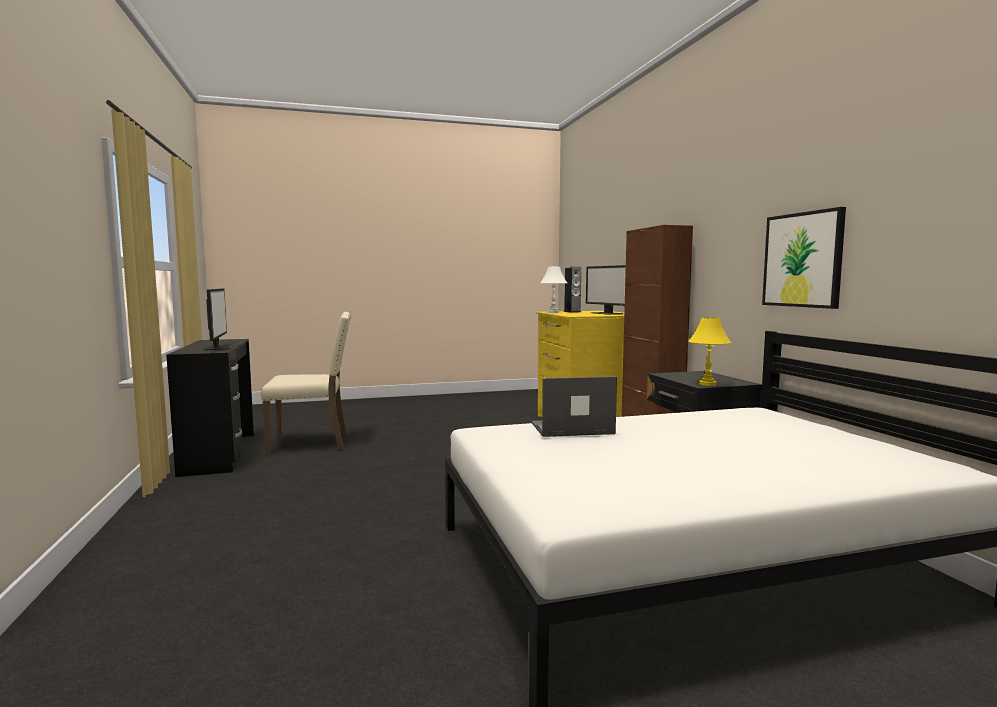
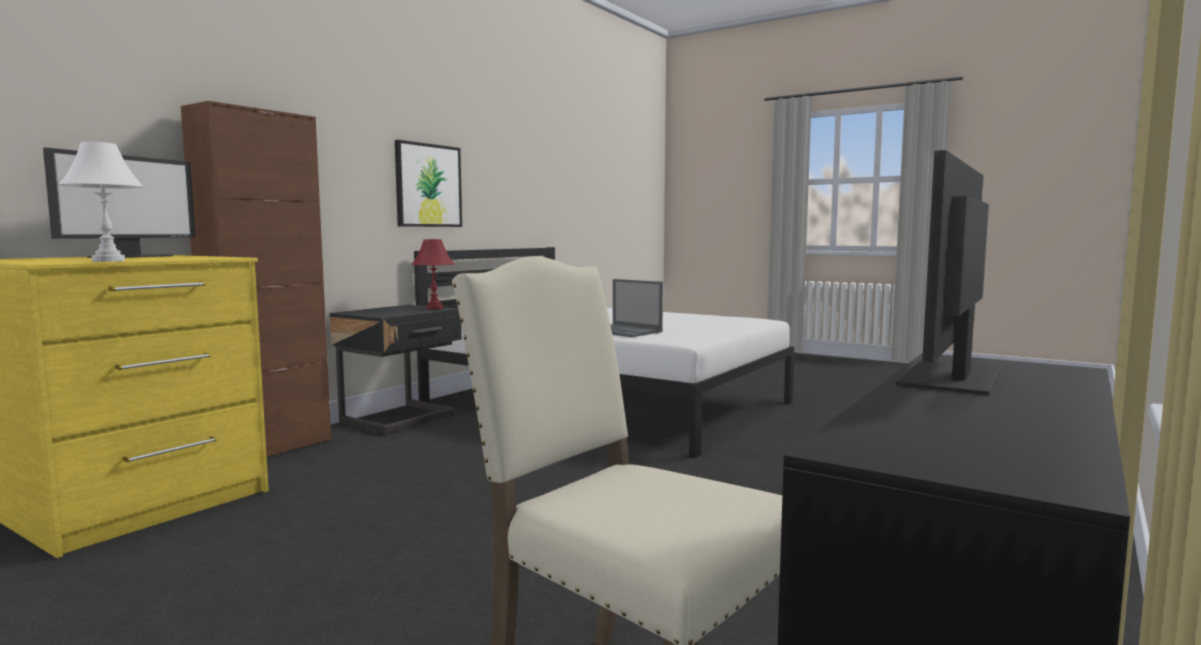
camera: 130 degrees left, 0 degrees up
(572, 311) = (55, 260): speaker -> none
(707, 384) = (434, 308): yellow table lamp -> red table lamp

